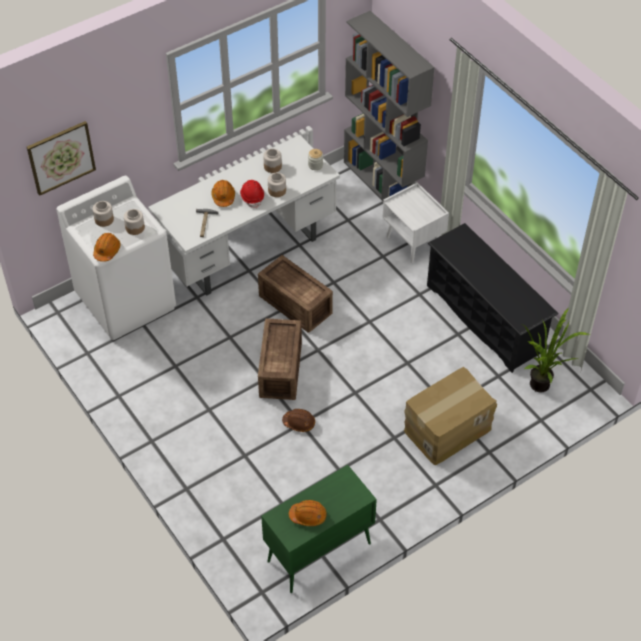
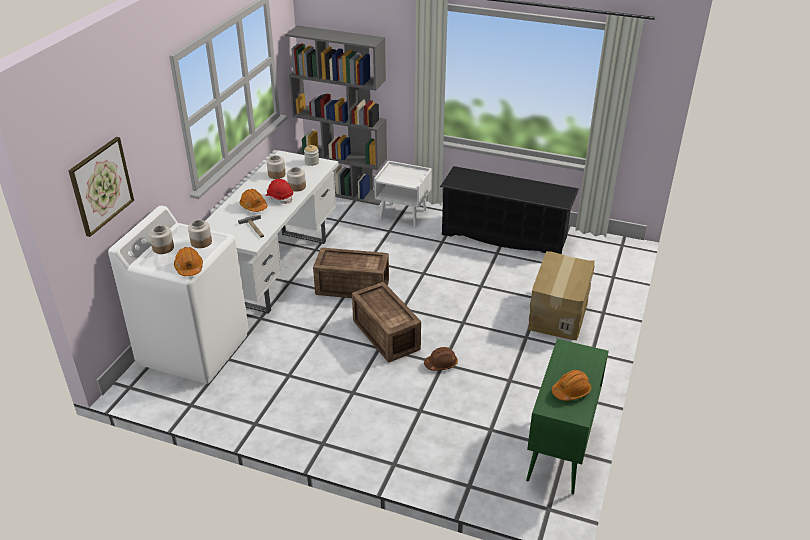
camera: 35 degrees left, 15 degrees down
(542, 389) = (591, 259): potted plant -> none

